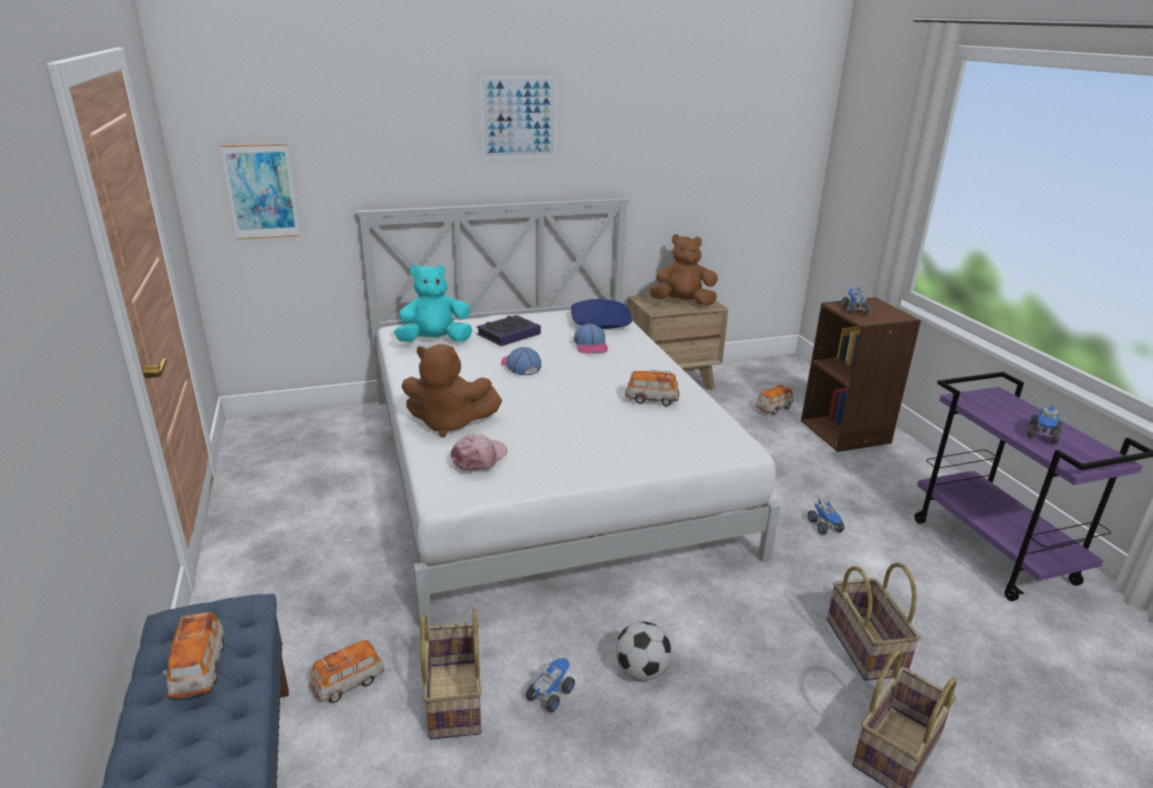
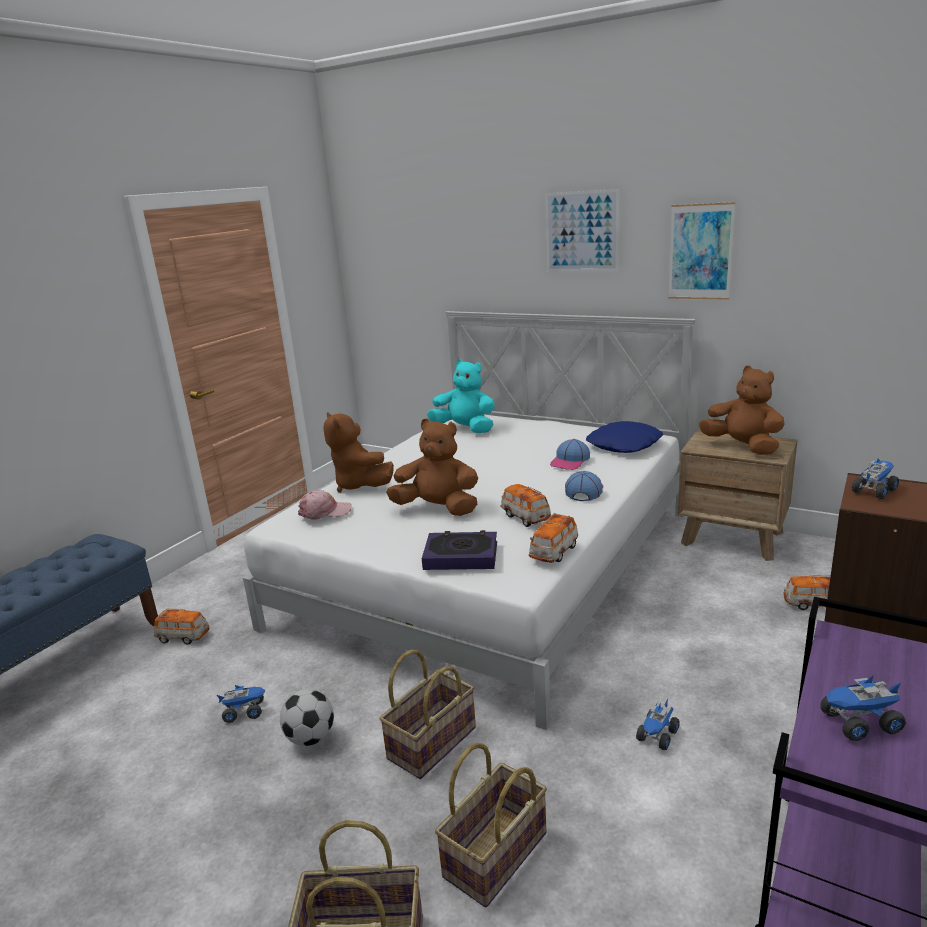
camera: 50 degrees right, 5 degrees down
(199, 670) = (55, 565): toy car -> toy car (554, 552)
(261, 192) = (388, 291): picture -> picture (700, 252)
(453, 699) = (203, 678): basket -> basket (431, 742)
(508, 334) = (526, 437): book -> book (461, 556)
(520, 365) = (482, 461): cap -> cap (584, 490)
(569, 418) = (438, 509): none -> brown plush toy

